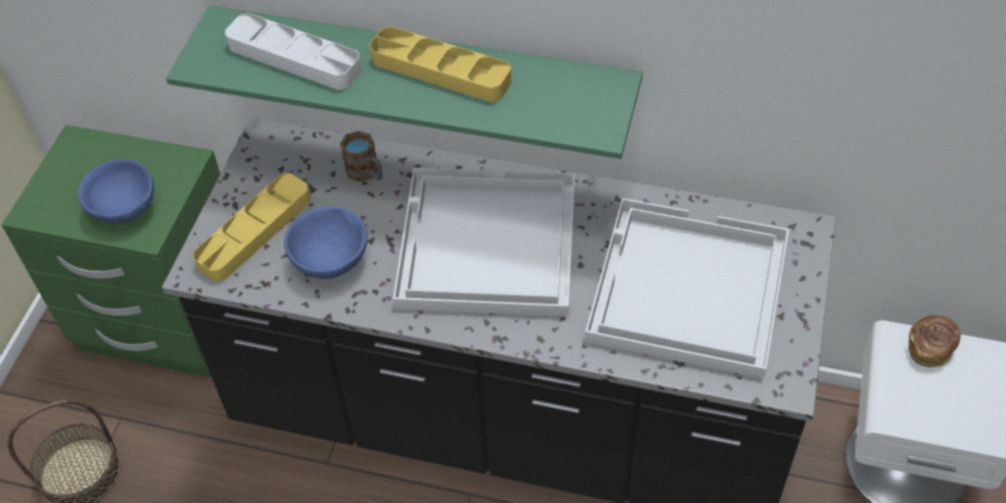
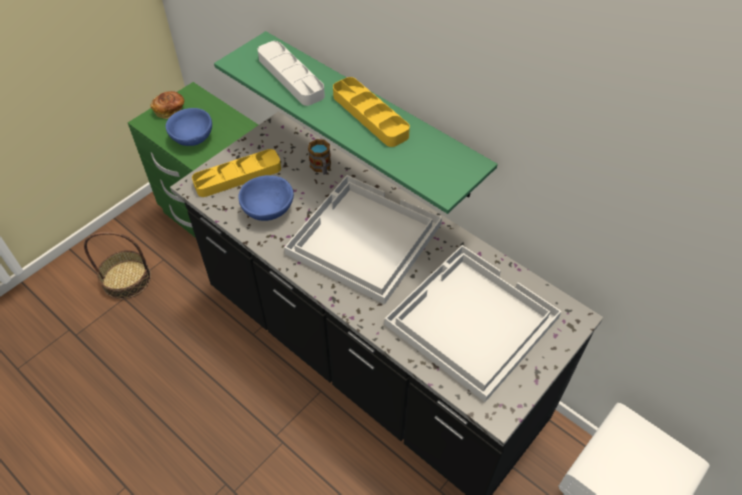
camera: 25 degrees right, 0 degrees up
(930, 348) = (646, 438): bread -> bread (170, 110)

